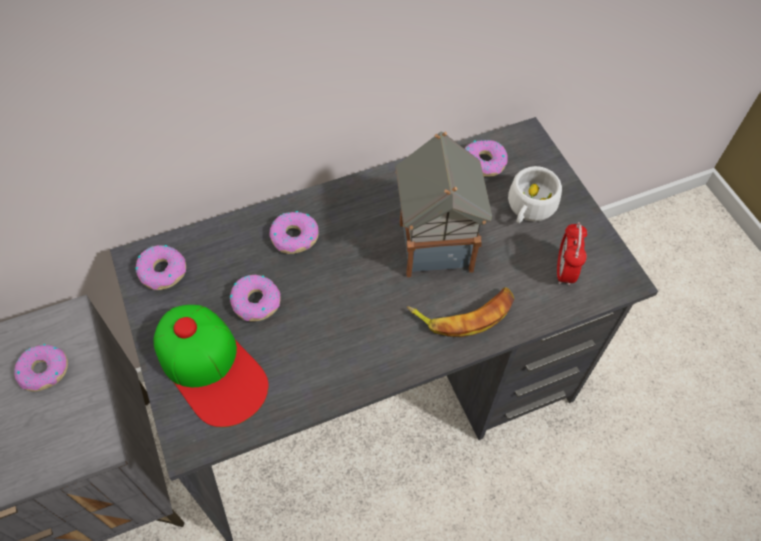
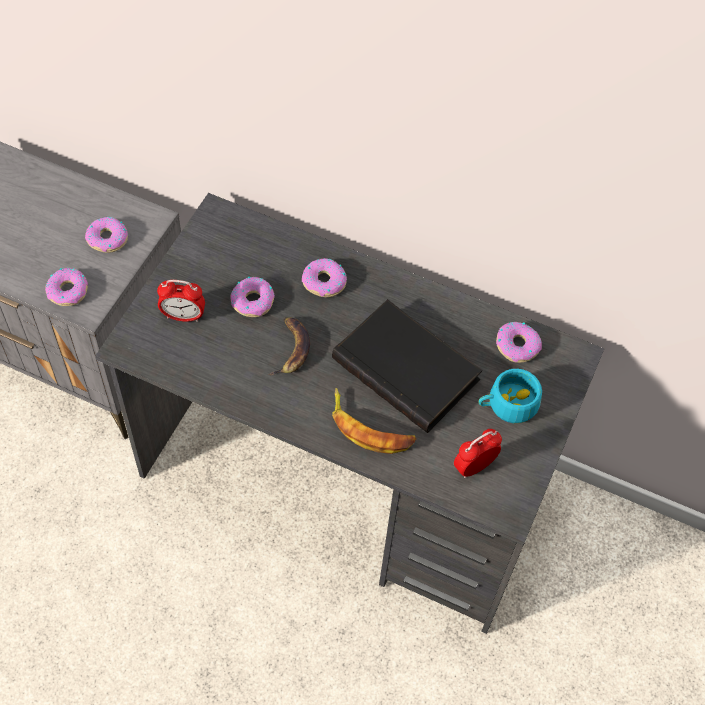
camera: 45 degrees right, 0 degrees up
(162, 271) = (222, 233): donut -> donut (68, 291)
(211, 367) = (183, 316): cap -> alarm clock
(332, 310) = (291, 348): none -> banana
(435, 244) = (408, 368): toy house -> black book
(529, 208) = (507, 405): white cup -> turquoise cup

